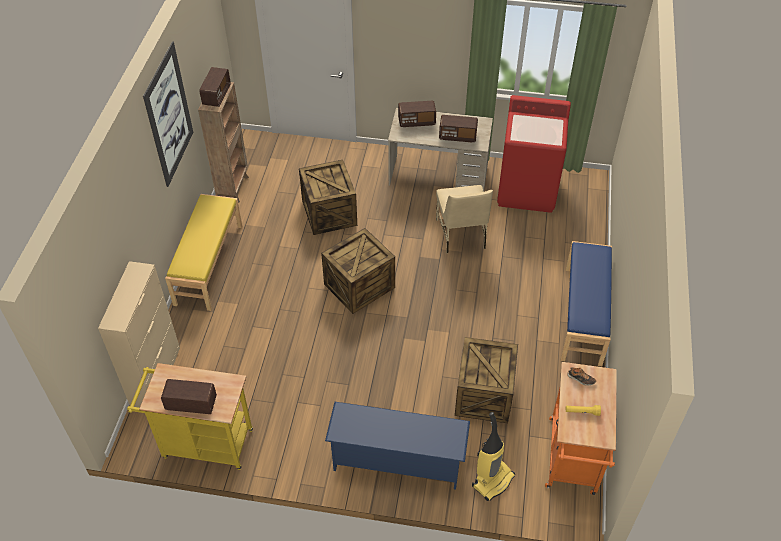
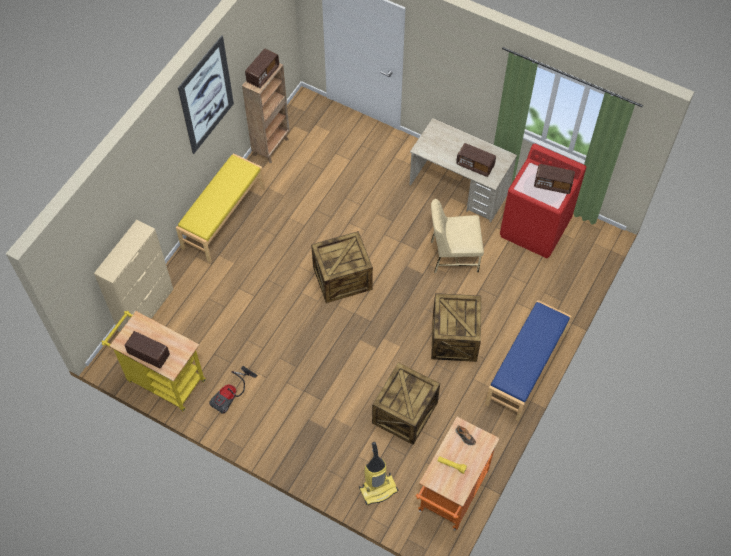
camera: 20 degrees right, 10 degrees up
(289, 436) = (232, 396): none -> vacuum cleaner
(328, 212) = (344, 197): crate -> crate (453, 337)
(397, 461) = (309, 446): blue shoe rack -> none
(416, 121) = (444, 139): radio -> radio (552, 185)
(461, 234) = (453, 255): beige chair -> beige chair turned 75 degrees clockwise

